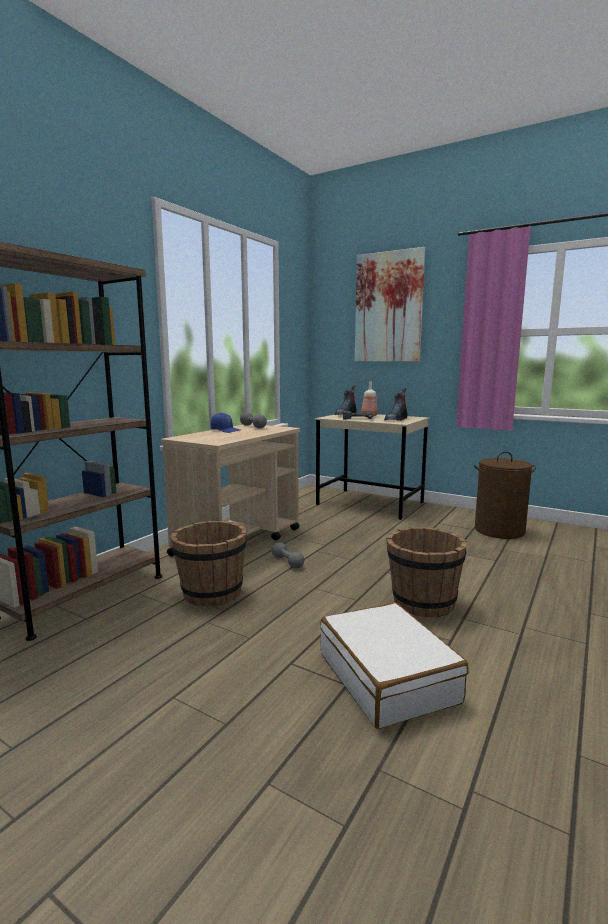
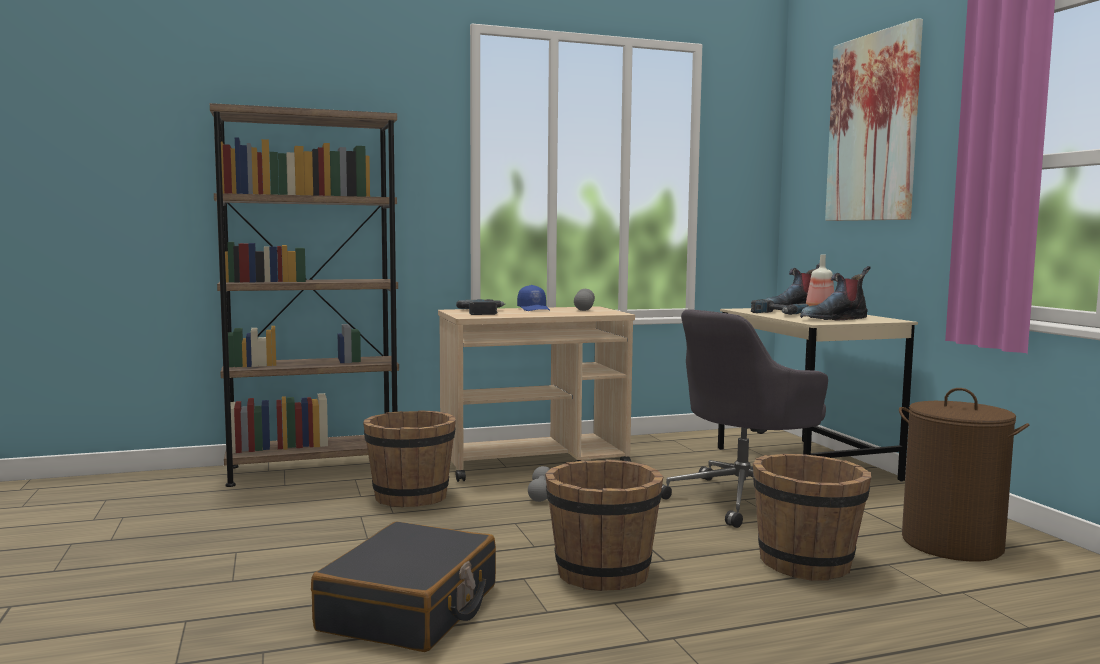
camera: 40 degrees right, 5 degrees down
(207, 437) = (484, 312): none -> power drill
(388, 533) = (743, 500): none -> grey office chair
(388, 677) = (411, 608): white suitcase -> black suitcase
(479, 560) = (806, 563): none -> brown bucket

